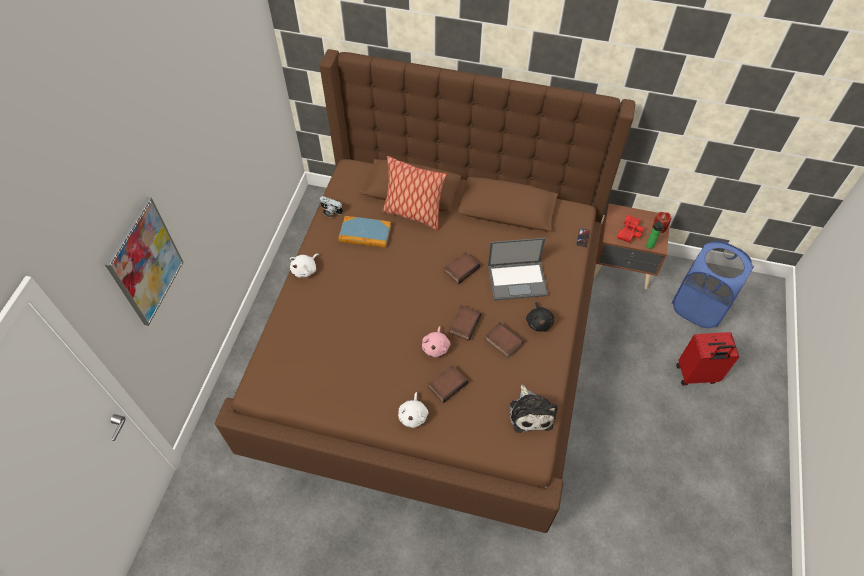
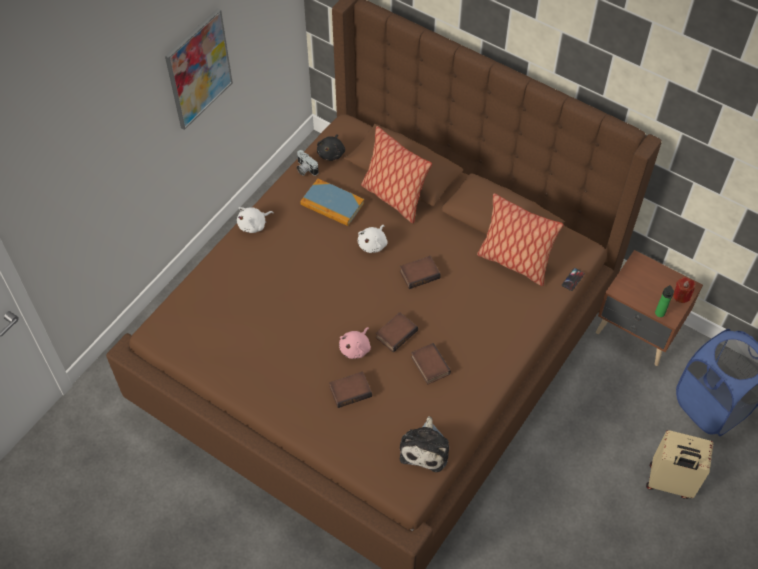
camera: 20 degrees right, 0 degrees up
(145, 262) = (80, 171): picture -> picture (198, 69)
(413, 415) = (302, 410): white plush toy -> white plush toy (373, 244)
(518, 280) = (476, 304): laptop -> none
(531, 237) = (514, 262): none -> pillow
(539, 322) = (479, 357): black plush toy -> black plush toy (331, 153)
(630, 232) = (644, 291): red binoculars -> none
(696, 375) = (669, 483): red suitcase -> beige suitcase

